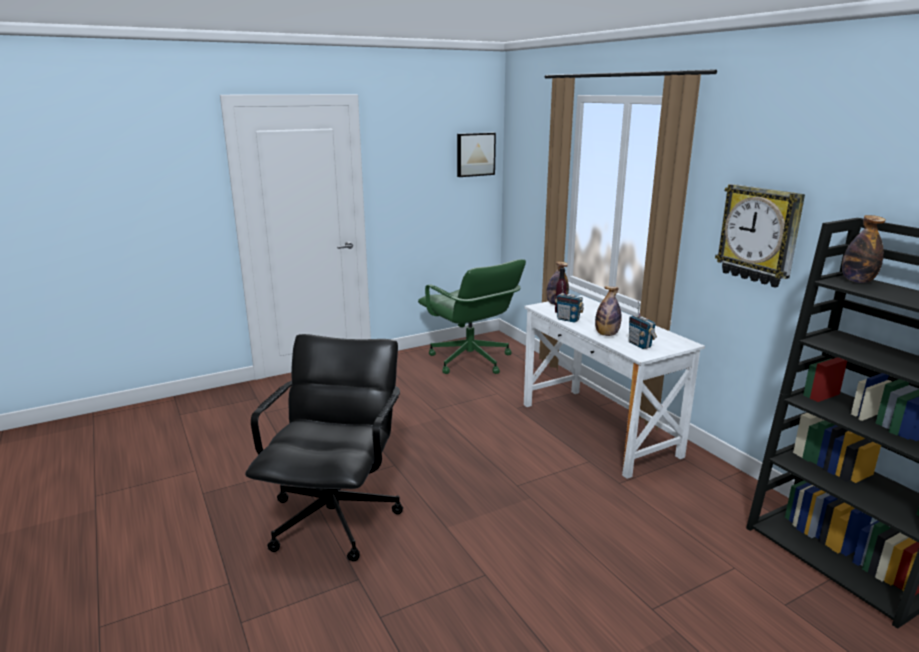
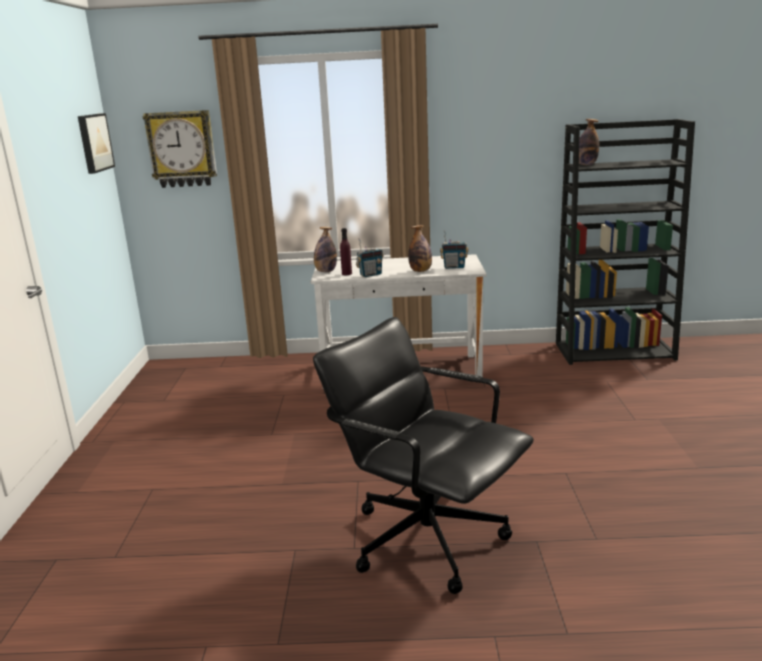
camera: 60 degrees left, 0 degrees up
(470, 361) = (194, 390): green office chair -> none
(759, 235) = (488, 155): wall clock -> wall clock (182, 149)

